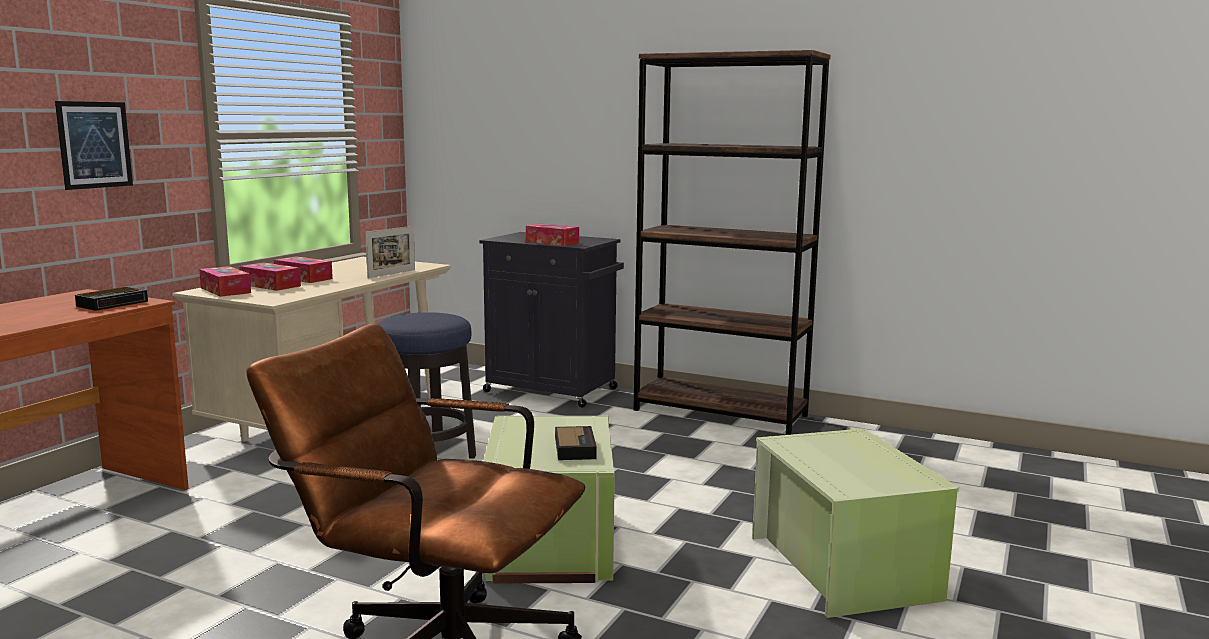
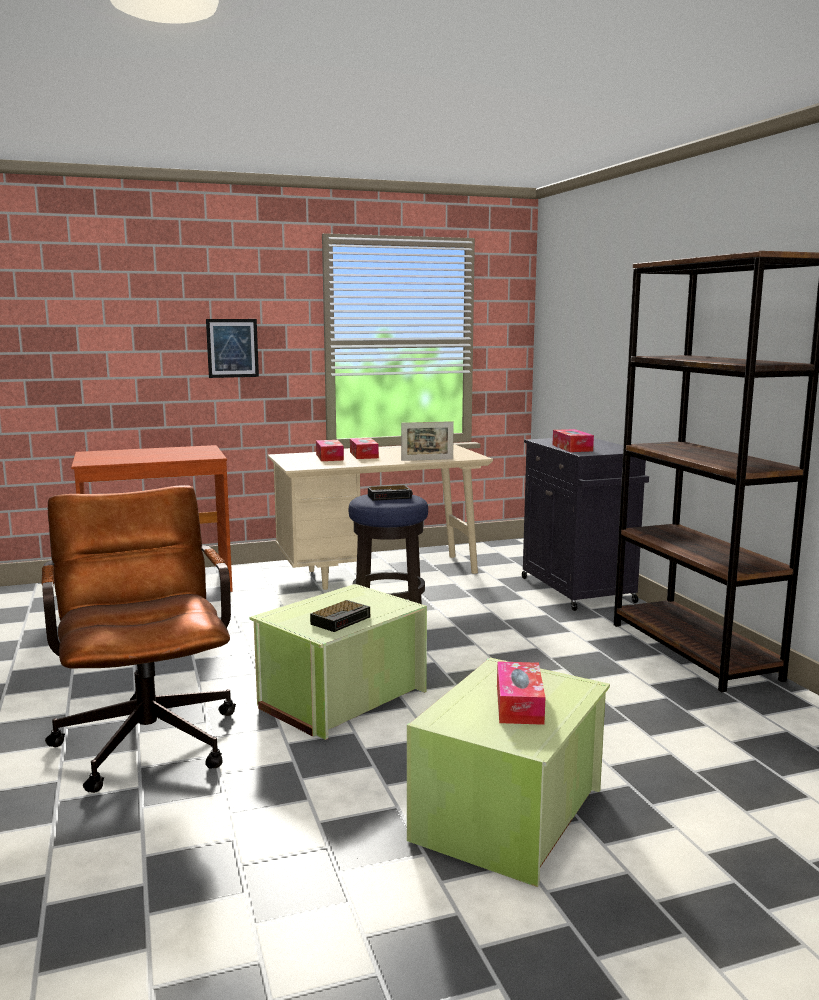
camera: 45 degrees right, 0 degrees up
(114, 303) = (195, 455): alarm clock -> alarm clock (390, 497)
(225, 290) = (296, 457): tissue box -> tissue box (519, 704)

